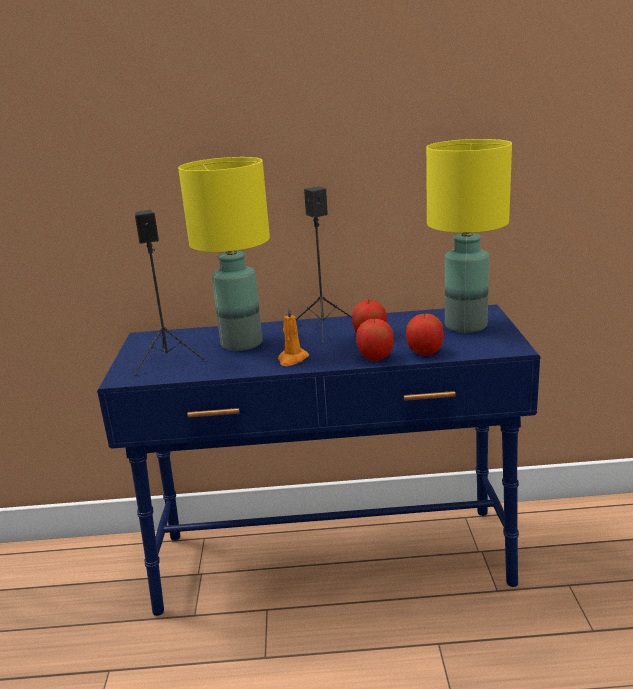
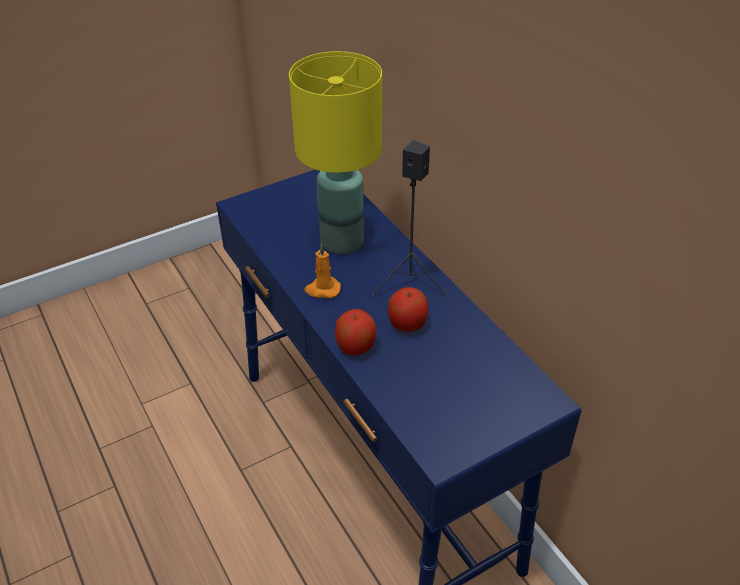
camera: 60 degrees right, 20 degrees up
(169, 360) = (283, 214): black speaker -> none
(425, 352) = (388, 382): apple -> none
(466, 326) = (483, 397): yellow table lamp -> none

